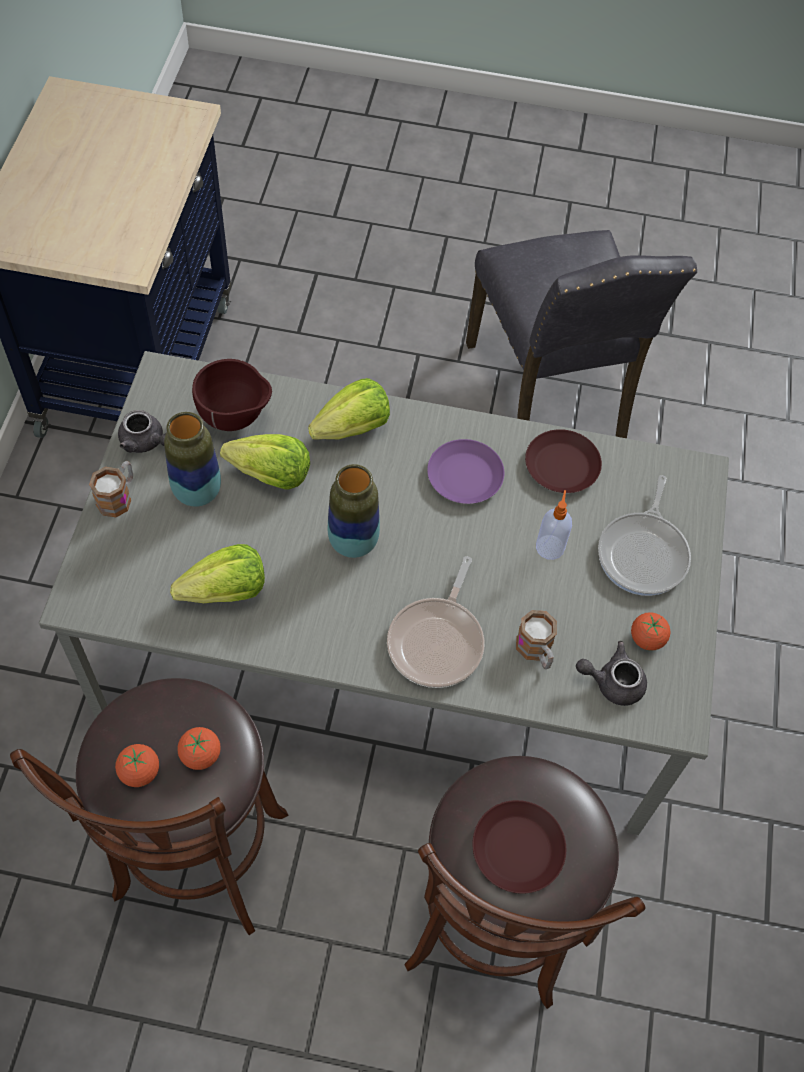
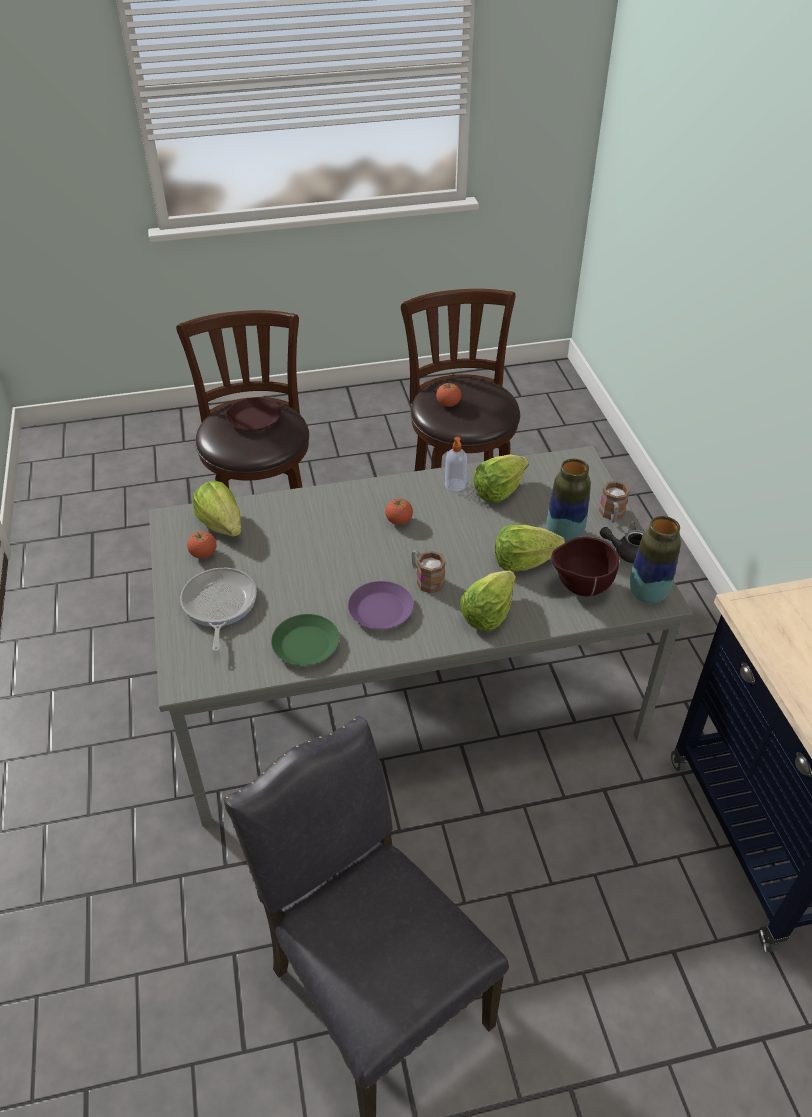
camera: 160 degrees right, 15 degrees down
(140, 772) = (474, 390): tomato -> tomato (399, 521)
(353, 542) = (436, 542): vase -> vase (647, 594)
(438, 641) = (347, 509): frying pan -> none
(536, 651) = (279, 524): mug -> mug (426, 579)
(550, 546) = (293, 586): soap dispenser -> soap dispenser (455, 485)
(562, 467) = (305, 644): brown plate -> green plate
(612, 682) = (222, 524): grey teapot -> lettuce

